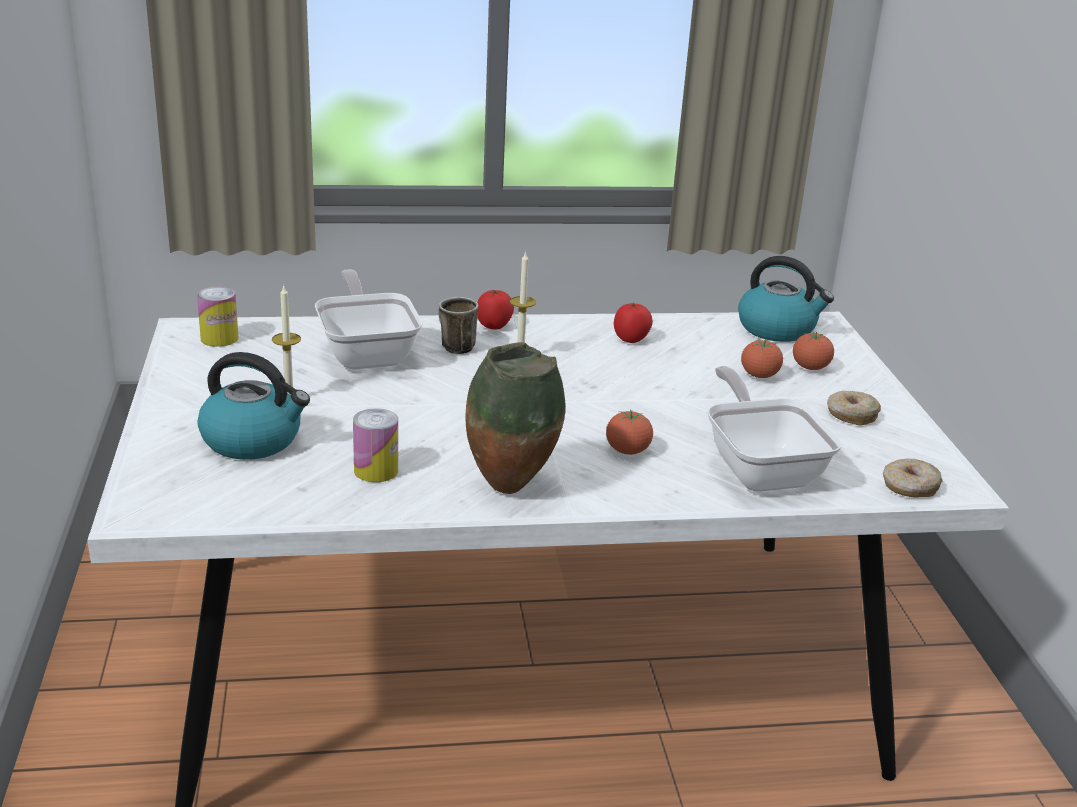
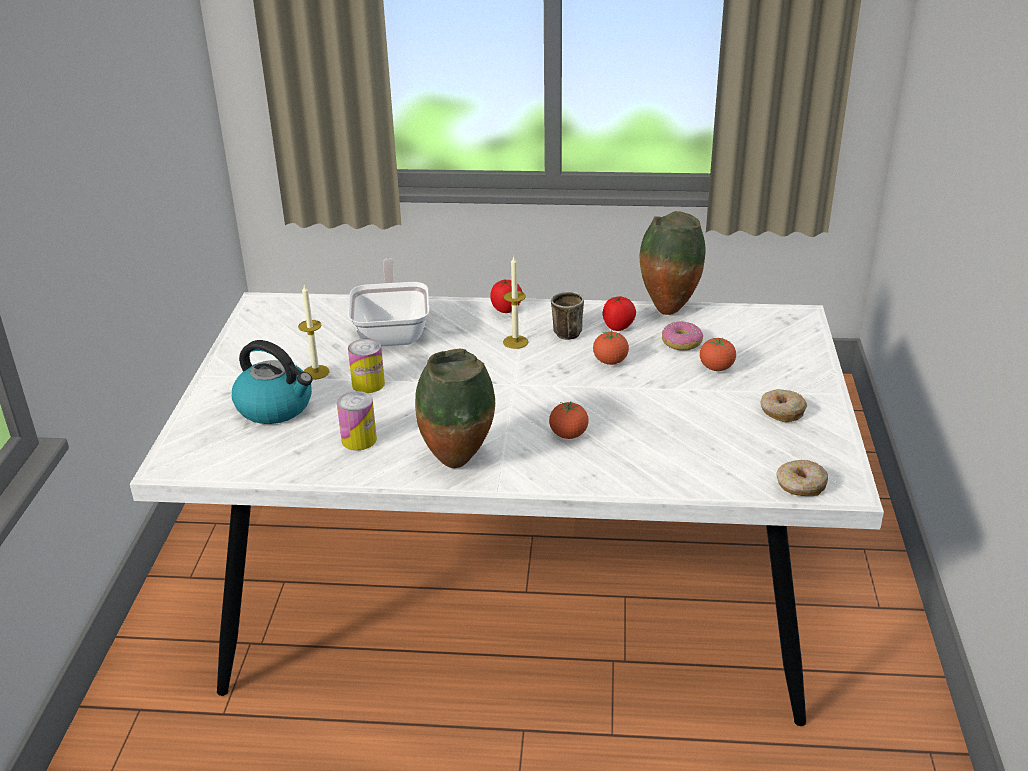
camera: 15 degrees right, 5 degrees up
(219, 338) = (283, 313): can -> can (368, 384)
(453, 346) = (464, 328): mug -> mug (563, 332)
(677, 320) = (668, 310): none -> vase
(709, 352) = (682, 343): none -> donut
(760, 468) = (675, 458): frying pan -> none
(777, 329) = (755, 321): kettle -> none
(810, 368) = (767, 362): tomato -> tomato (610, 362)

